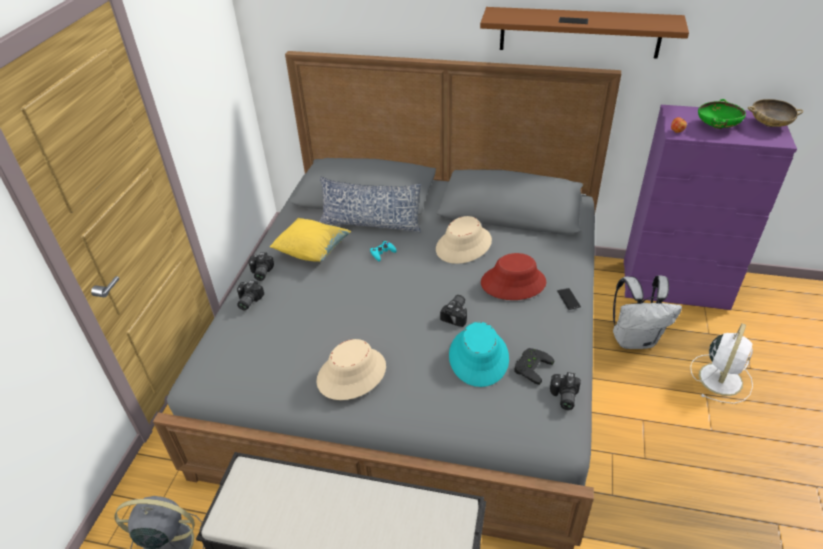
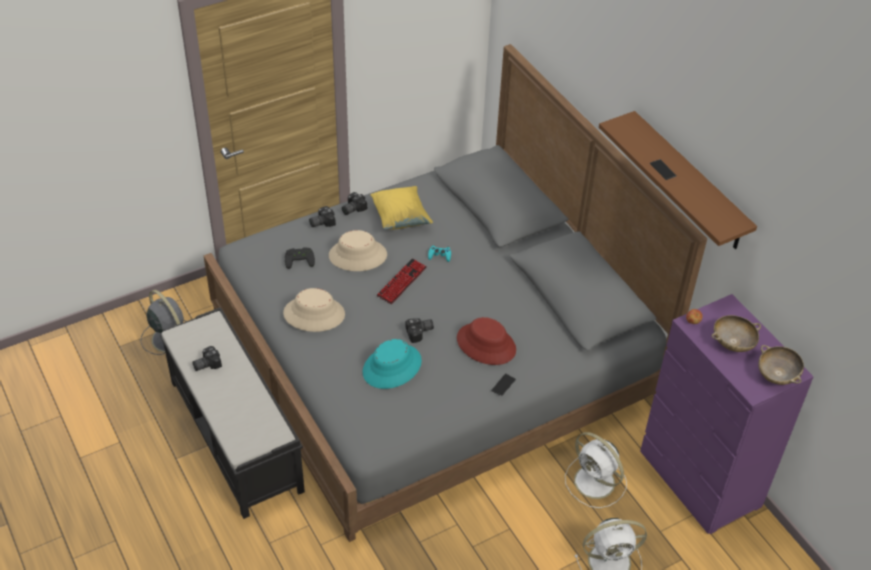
camera: 45 degrees right, 5 degrees up
(371, 223) = (464, 228): pillow -> none
(384, 291) = (401, 282): none -> keyboard
(464, 245) = (498, 293): beige hat -> beige hat (357, 256)
(530, 366) = (411, 398): black game controller -> black game controller (299, 258)
(563, 397) = (401, 429): camera -> camera (206, 364)
(635, 339) = (596, 483): white backpack -> white fan
(717, 126) = (732, 343): green bowl -> beige bowl

